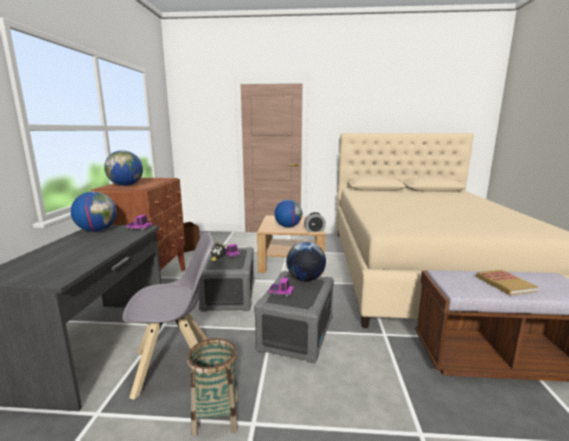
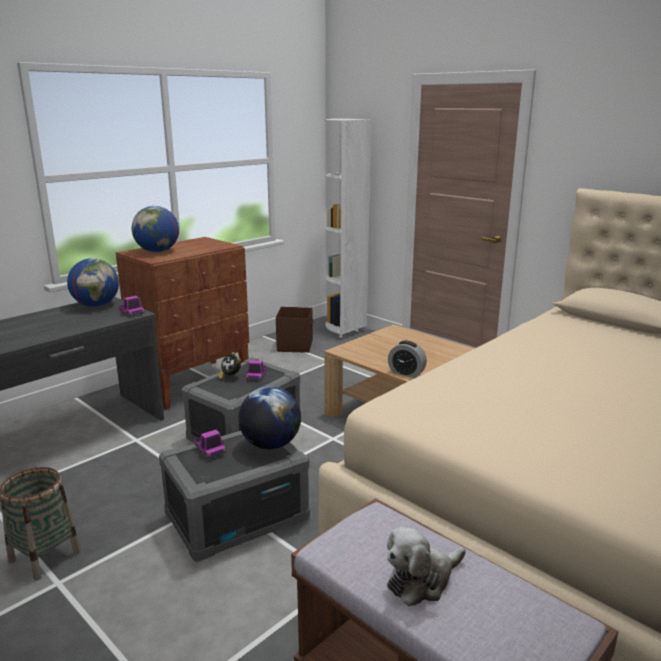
camera: 40 degrees right, 5 degrees up
(177, 365) = (87, 490): grey chair -> none
(201, 235) = (342, 330): none -> white bookcase
(288, 226) = (383, 354): globe -> none
(504, 284) = (422, 580): book -> plush toy

